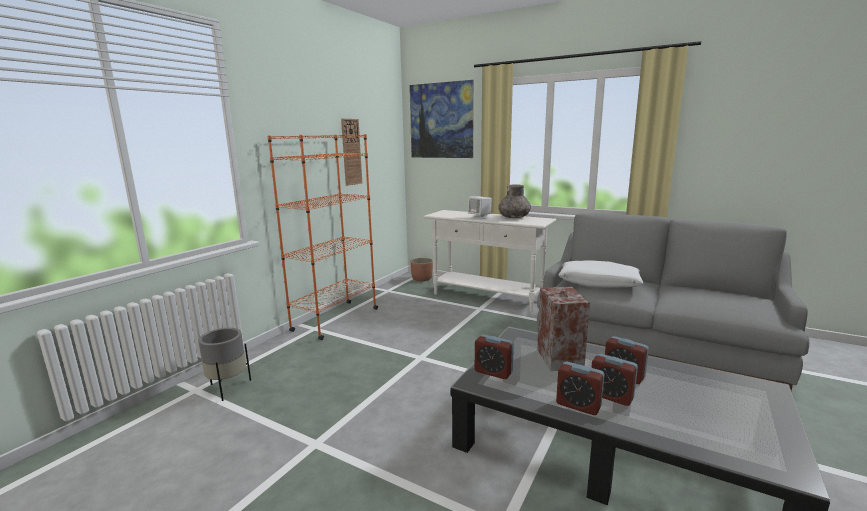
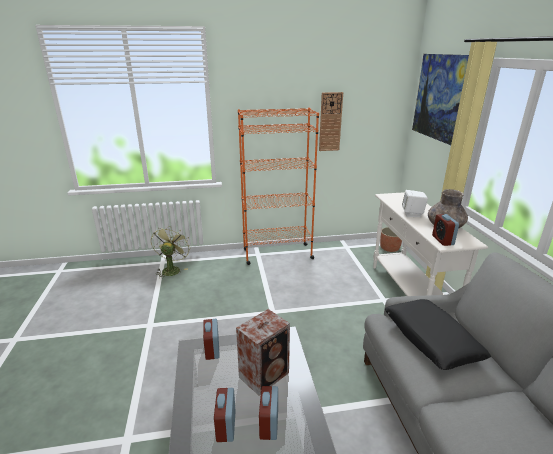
camera: 50 degrees right, 10 degrees up
(228, 388) = (171, 269): grey planter -> green fan
(578, 405) = (197, 411): alarm clock -> alarm clock (442, 240)
(598, 282) = (431, 340): white pillow -> black pillow

